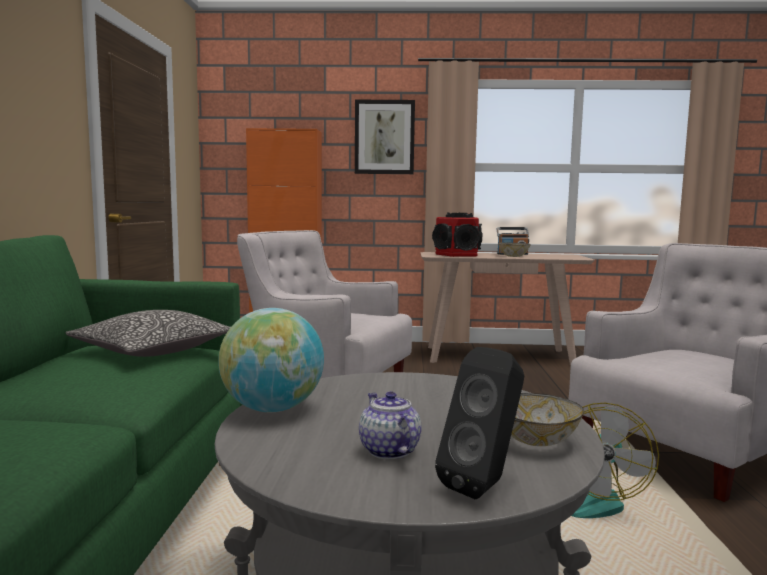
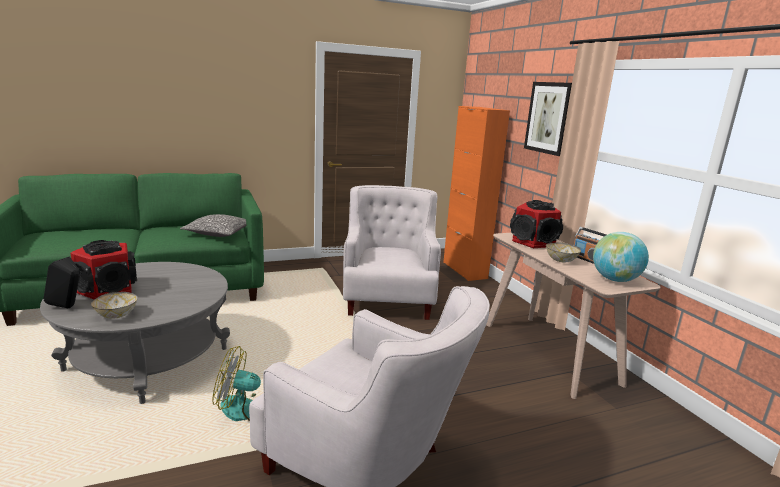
camera: 65 degrees right, 10 degrees up
(272, 409) = (158, 266): globe -> globe (615, 280)
(388, 450) = (108, 290): teapot -> speaker

